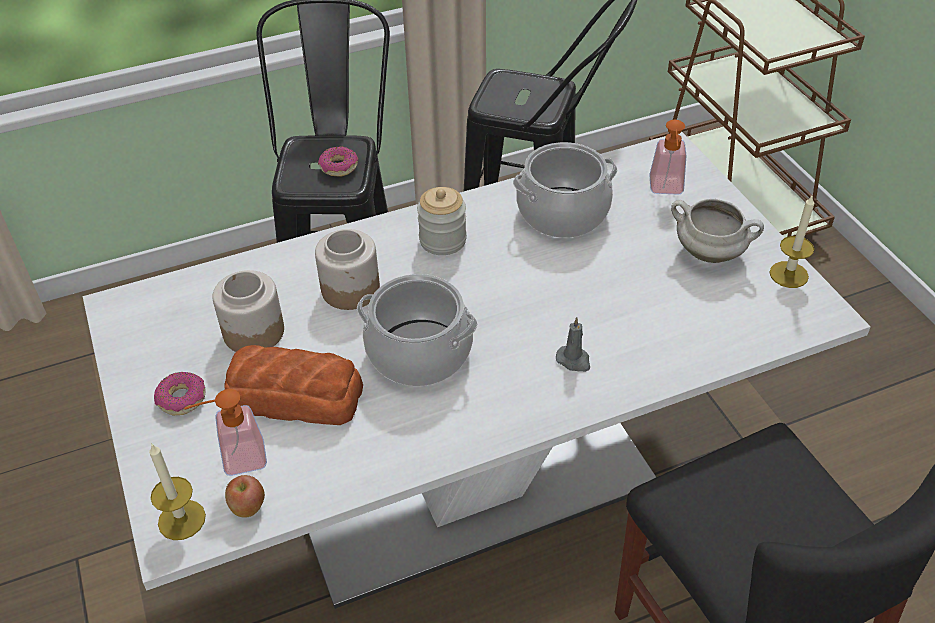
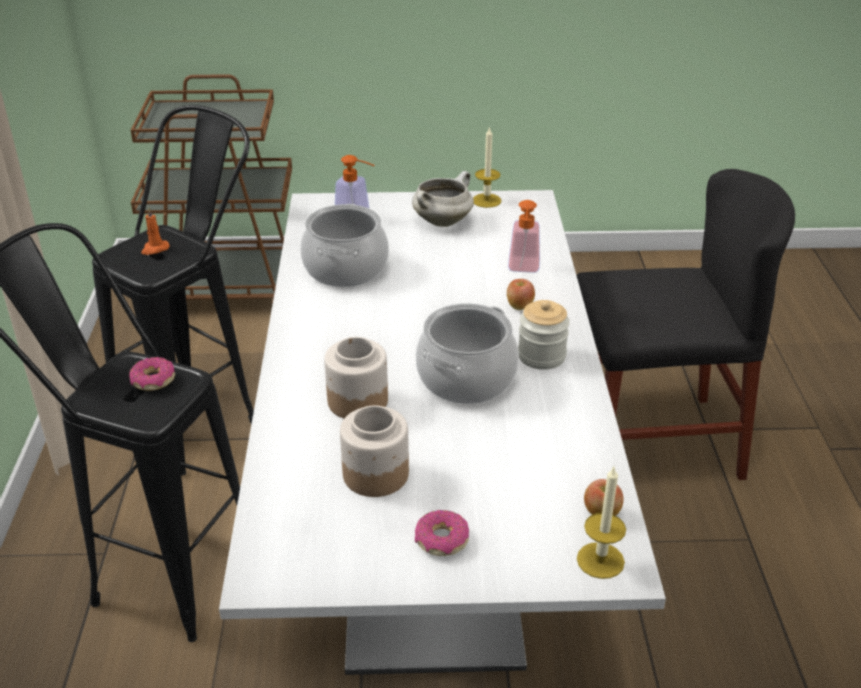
camera: 70 degrees left, 10 degrees down
(235, 460) = (541, 513): soap dispenser -> soap dispenser (523, 269)
(293, 395) = (477, 462): bread -> none
(443, 240) = (331, 335): jar -> jar (541, 356)
(530, 93) = (155, 249): none -> orange candle
(574, 360) = (519, 306): grey candle -> apple

